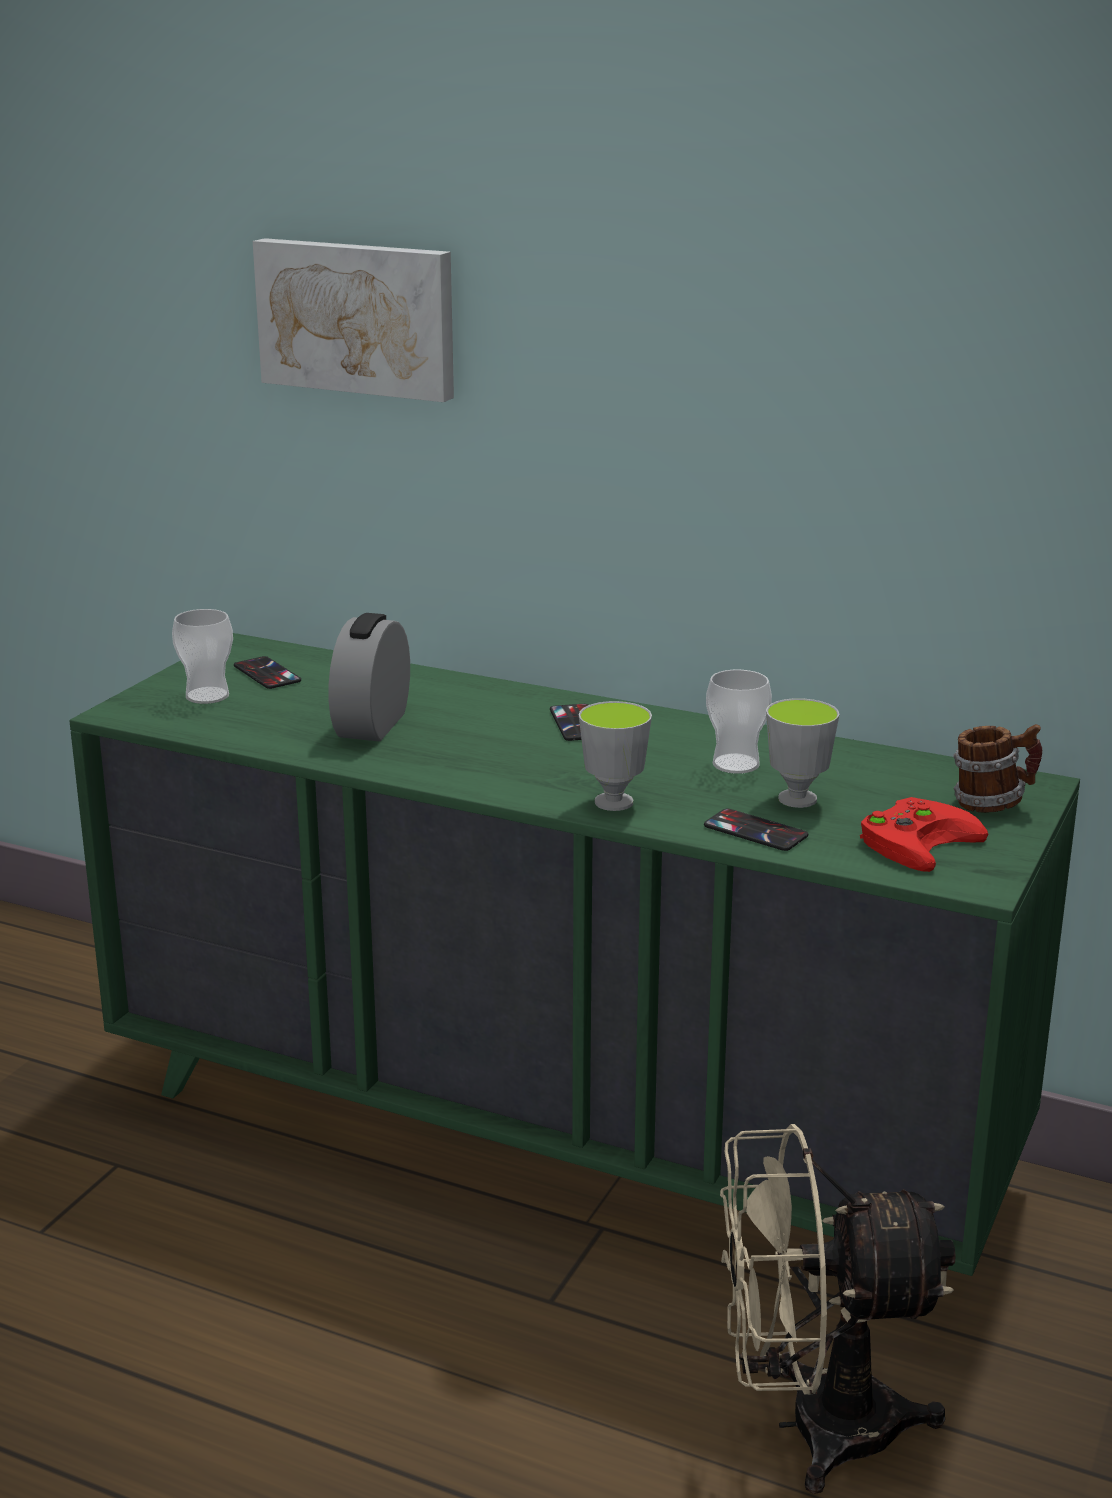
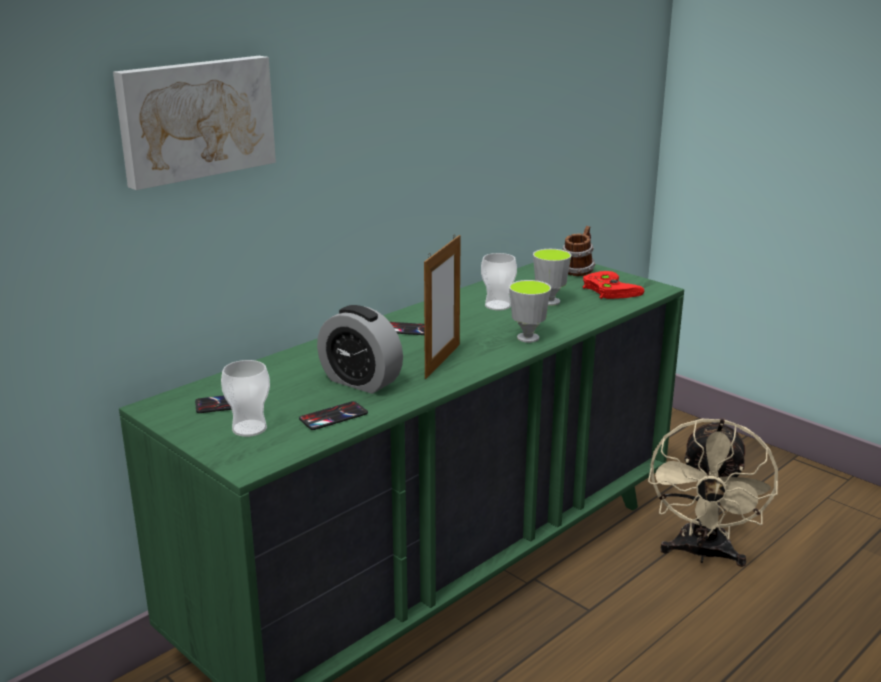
camera: 70 degrees left, 0 degrees up
(476, 759) = (442, 361): none -> picture frame
(755, 831) = (582, 315): phone -> phone (333, 416)

